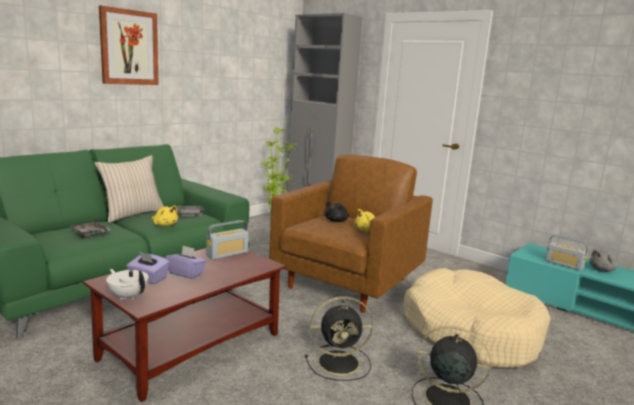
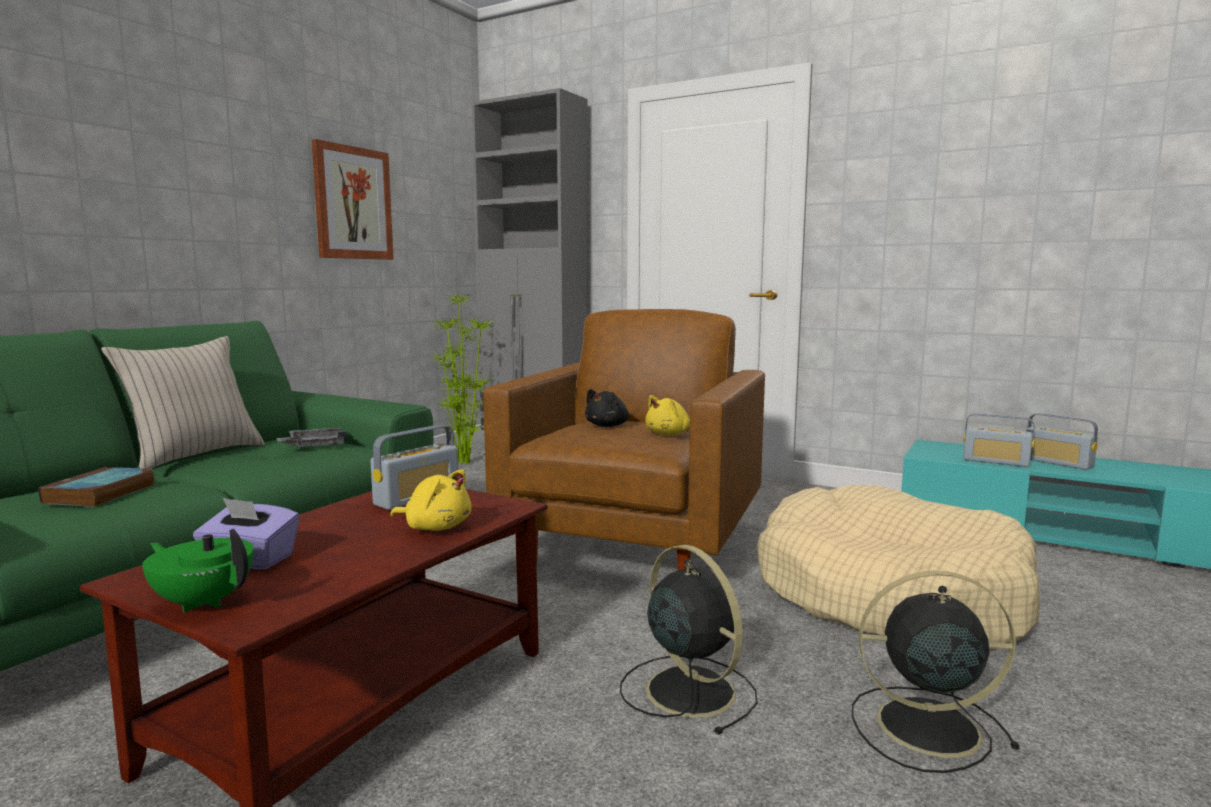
camera: 10 degrees left, 5 degrees down
(90, 234) = (99, 494): grey tray -> book
(128, 296) = (204, 602): white teapot -> green teapot
(129, 47) = (165, 136): picture -> picture (352, 203)
(165, 225) = (268, 465): yellow plush toy -> yellow plush toy (435, 527)
(186, 273) = (338, 540): purple tissue box -> none
(340, 362) = (687, 689): black fan -> black fan turned 105 degrees counterclockwise
(602, 270) = (1058, 463): grey plush toy -> radio

